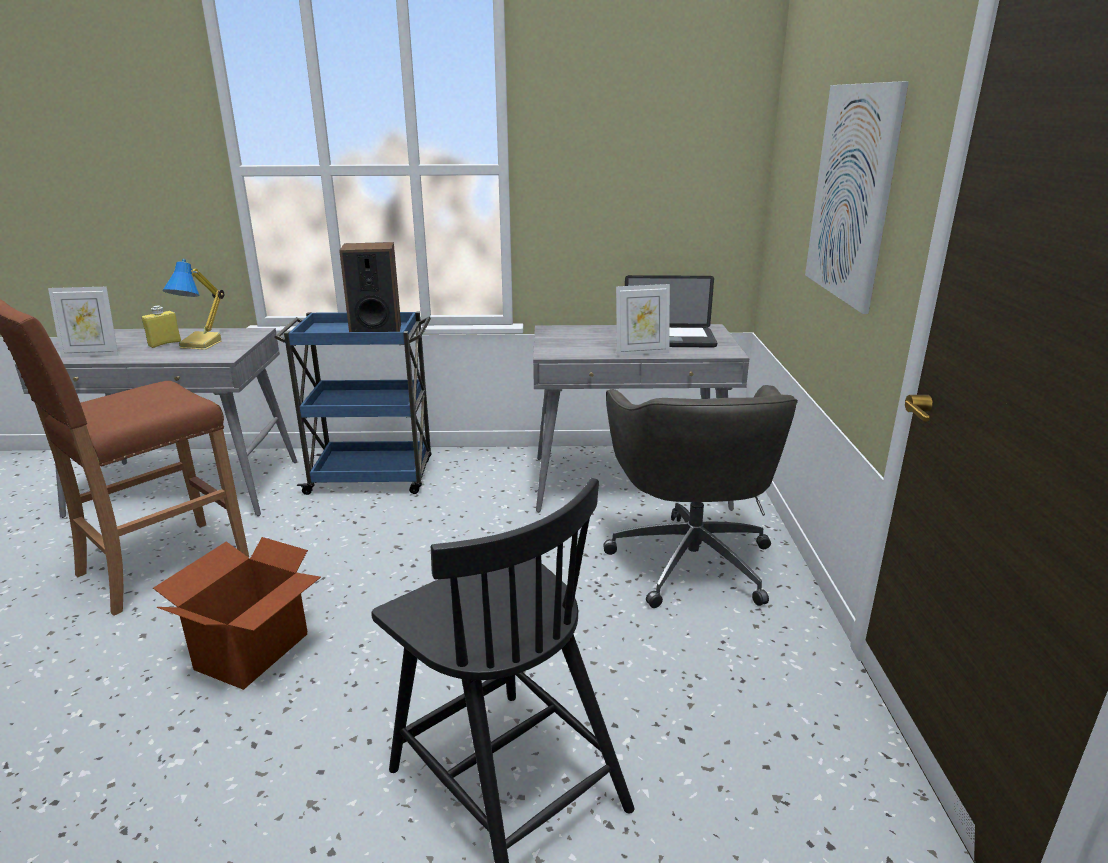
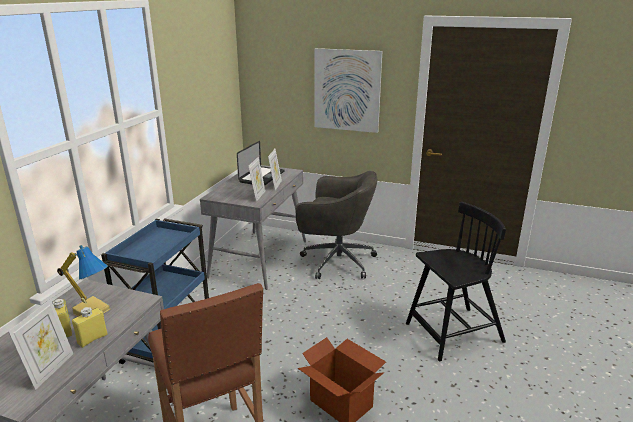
camera: 70 degrees left, 0 degrees up
(143, 356) = (92, 339): none -> yellow bottle
(375, 330) = (160, 239): speaker -> none
(581, 350) = (258, 196): none -> picture frame

